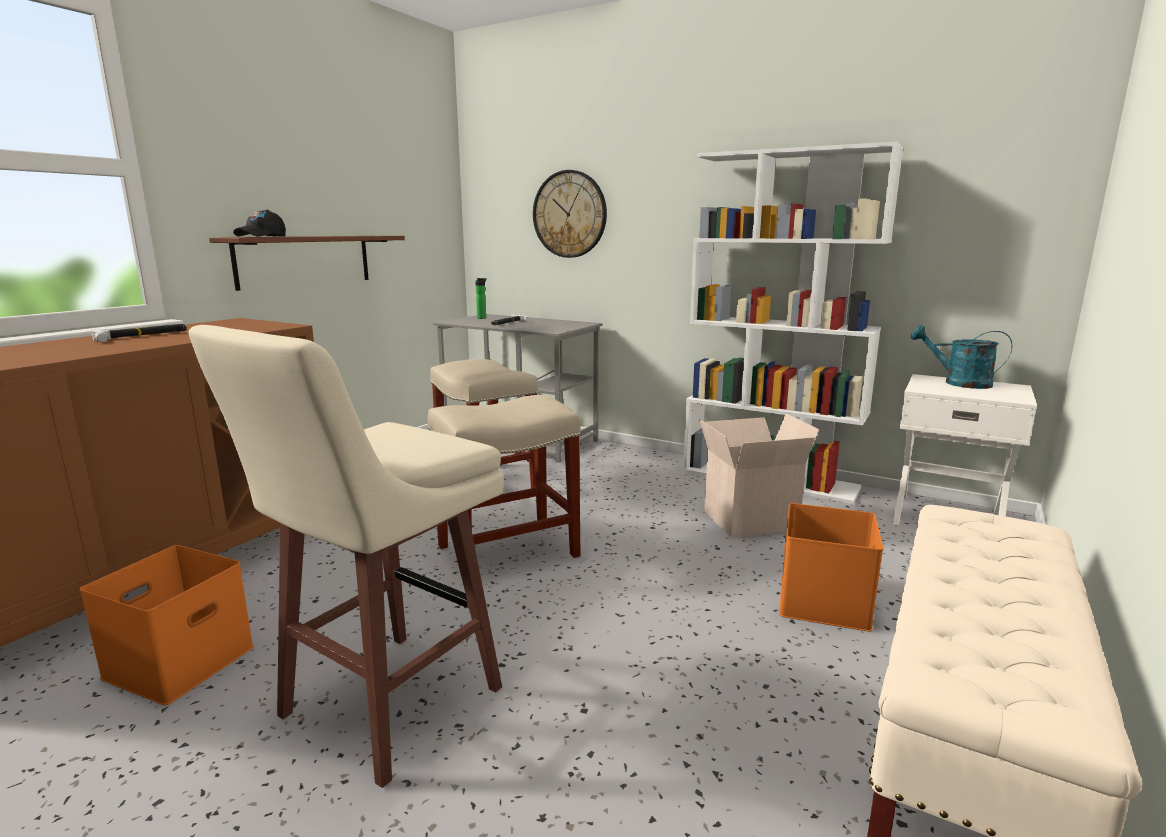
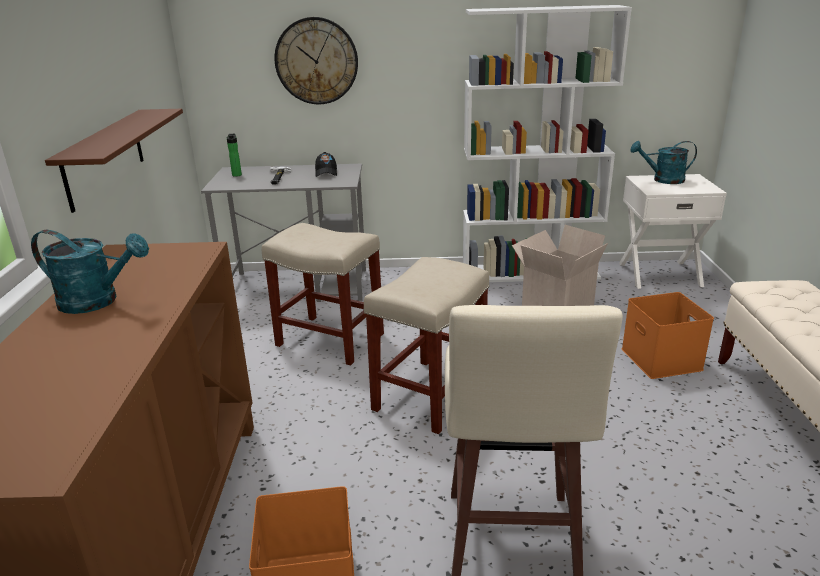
camera: 30 degrees left, 10 degrees up
(141, 336) = (98, 302): hammer -> turquoise watering can
(261, 236) = (96, 147): black cap -> black cap (326, 173)

